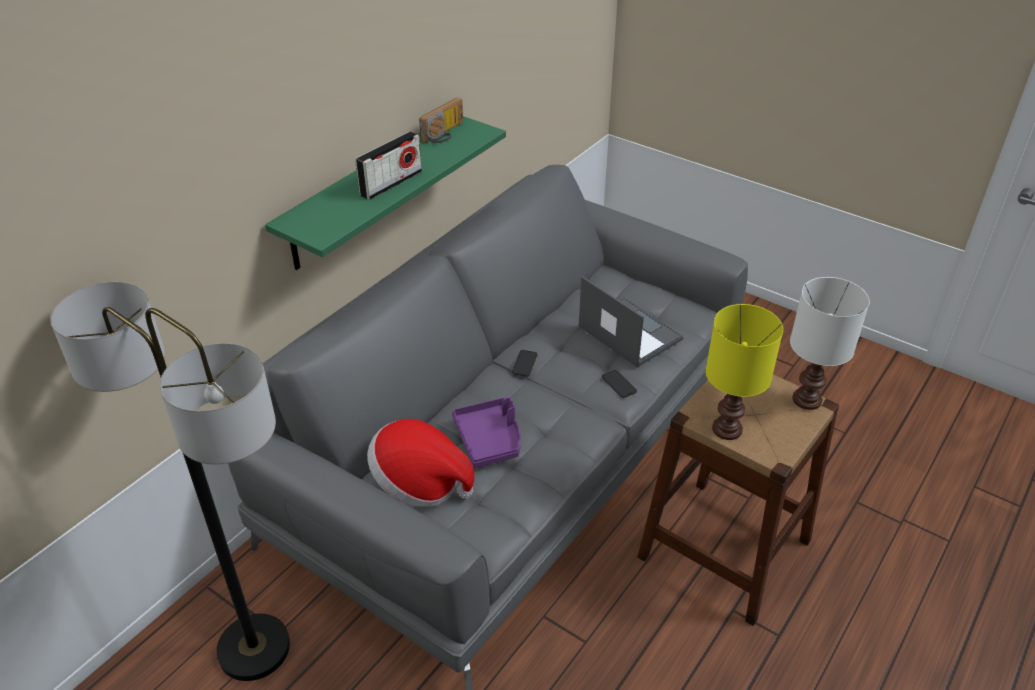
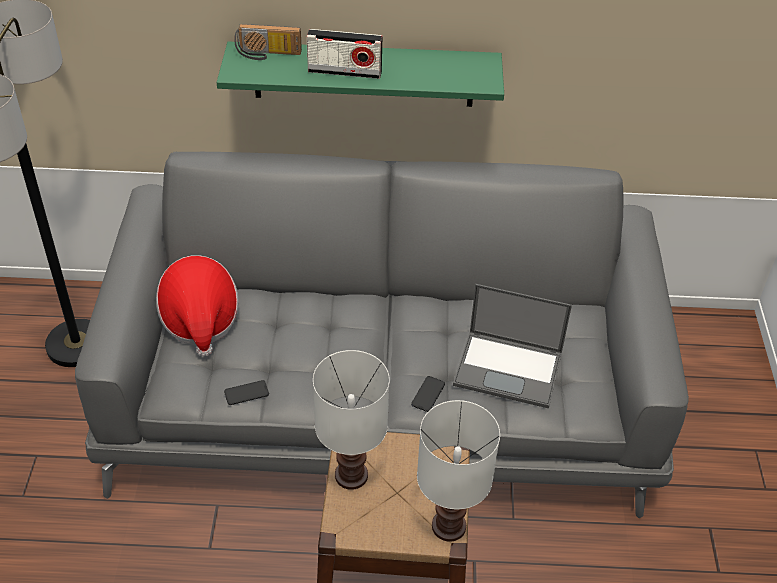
camera: 55 degrees right, 5 degrees up
(445, 134) = (457, 64): radio -> radio (267, 54)
(490, 439) = (282, 338): purple tray -> none
(524, 363) = (397, 316): phone -> phone (246, 393)
(628, 332) = (509, 368): laptop -> laptop turned 90 degrees clockwise
(728, 429) = (351, 477): yellow table lamp -> white table lamp

